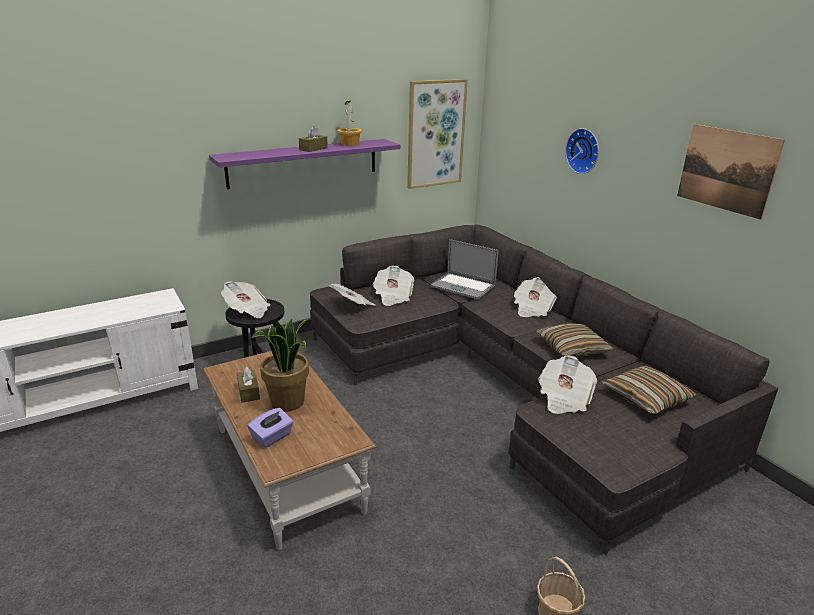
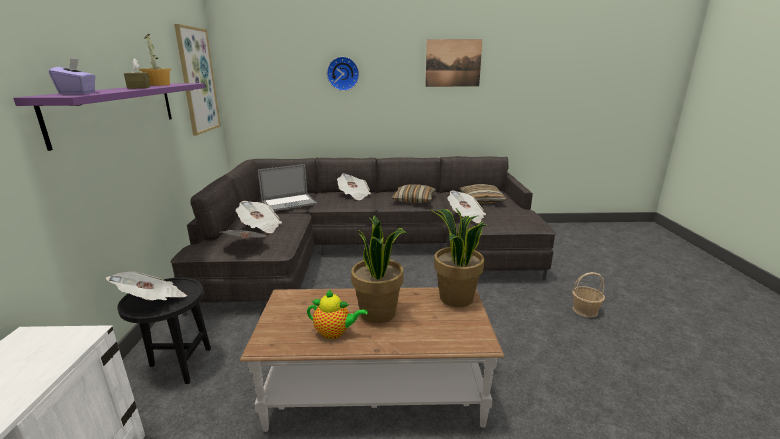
camera: 60 degrees left, 5 degrees down
(248, 392) = (335, 333): brown tissue box -> teapot
(272, 437) = (431, 333): purple tissue box -> purple tissue box (78, 93)
(340, 437) = (455, 298): none -> potted plant

